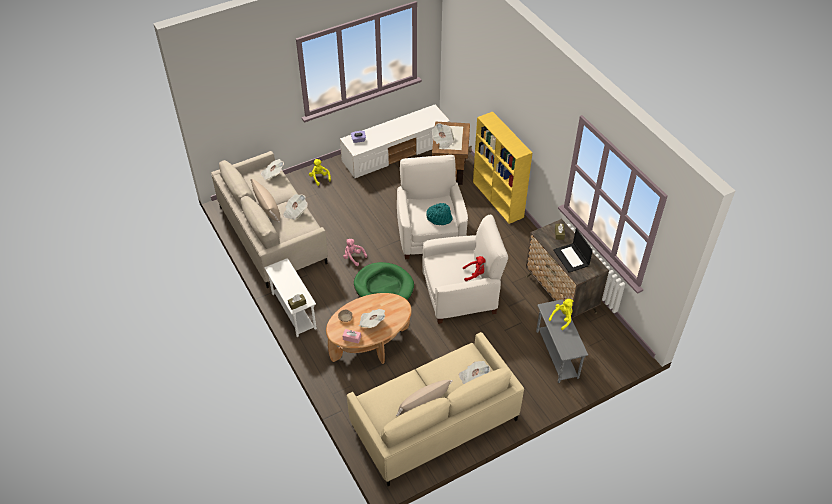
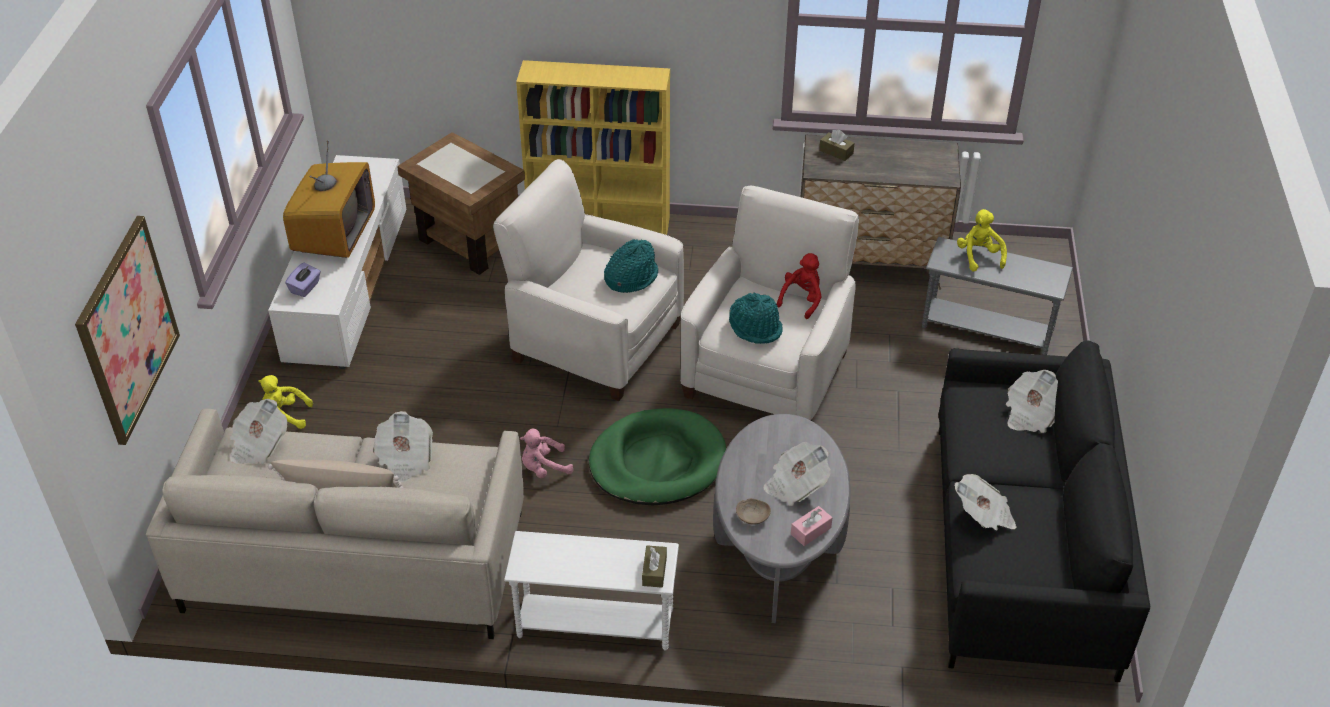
camera: 55 degrees left, 5 degrees down
(244, 106) = (127, 329): none -> picture
(370, 344) = (778, 547): brown coffee table -> grey coffee table
(392, 130) = (334, 234): none -> television
(423, 403) = (1042, 503): beige pillow -> none
(434, 422) = (1020, 548): beige sofa -> black sofa
(443, 141) = (458, 180): newspaper -> newspaper (984, 515)
(445, 268) = (756, 328): none -> turquoise hat
(571, 258) = (900, 165): laptop -> none

